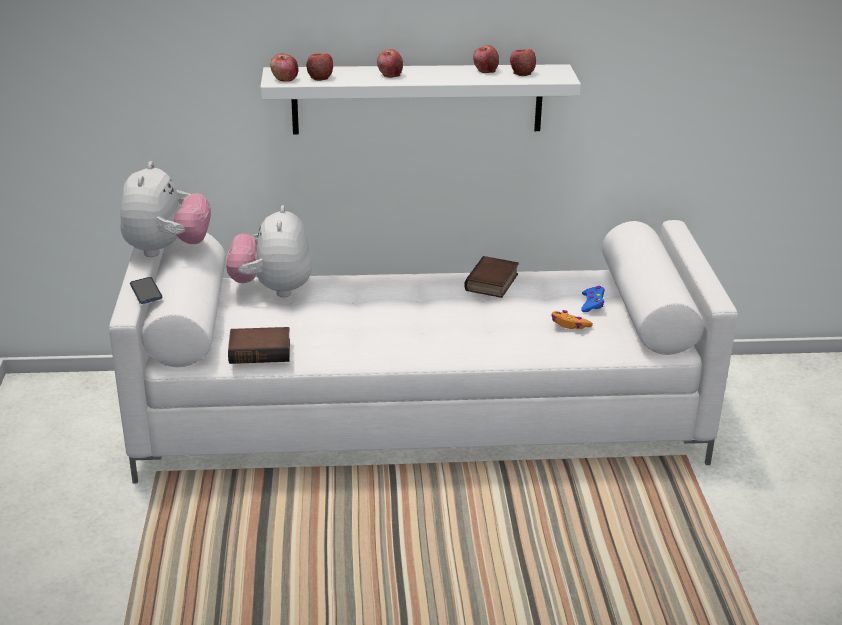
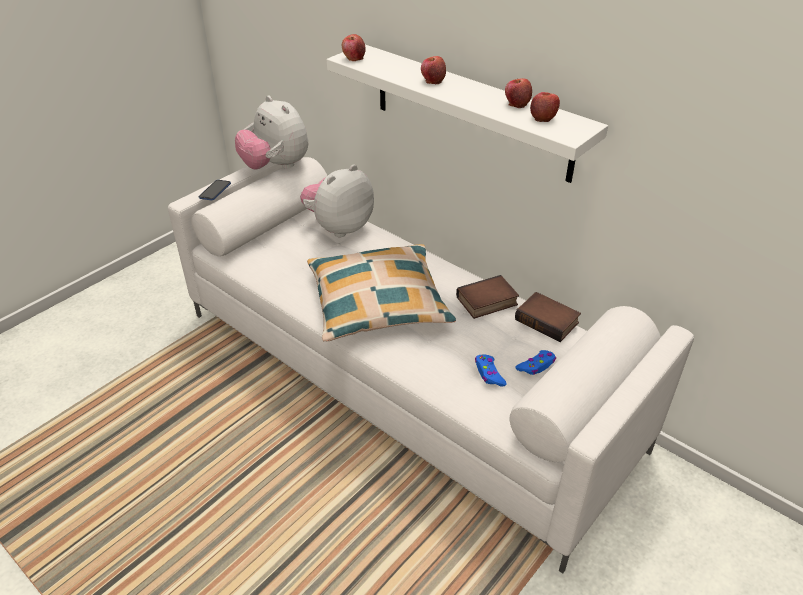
camera: 45 degrees right, 10 degrees up
(166, 250) = (276, 167): plush toy -> plush toy turned 90 degrees clockwise
(261, 350) = (262, 268): book -> book (548, 320)
(320, 77) = (379, 64): apple -> none
(409, 324) = (378, 302): none -> pillow
(570, 325) = (489, 374): orange game controller -> blue game controller

